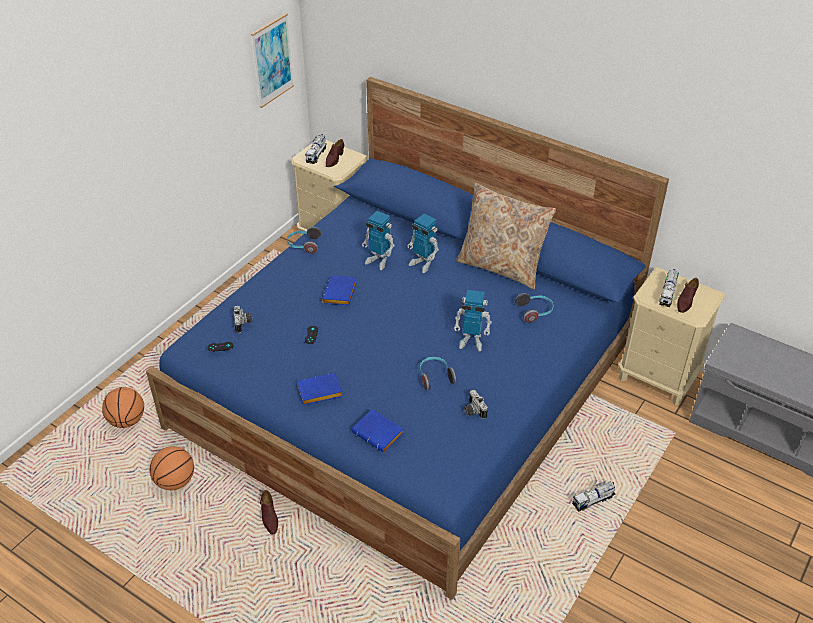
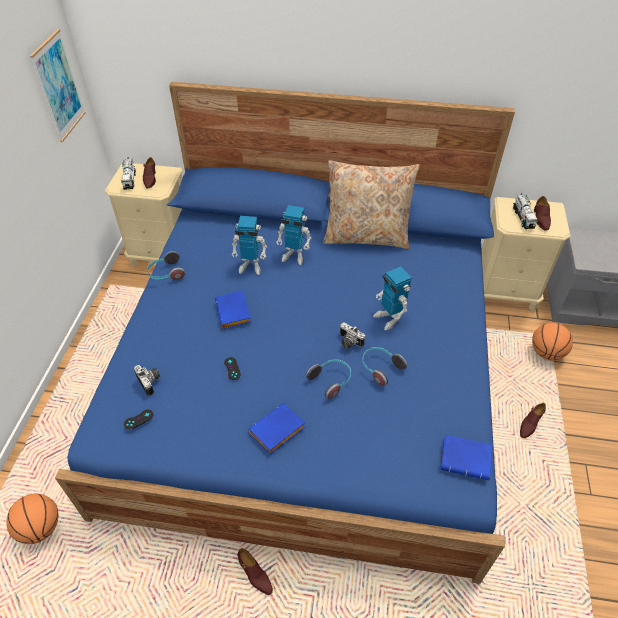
camera: 25 degrees left, 5 degrees up
(175, 481) = (131, 578): basketball -> basketball (546, 353)
(379, 434) = (368, 455): blue book -> blue book (466, 459)
(471, 341) = (389, 318): toy robot -> toy robot turned 75 degrees clockwise
(473, 411) = (438, 391): camera -> camera (348, 342)
(535, 312) = (424, 269): headphones -> headphones (331, 380)
(593, 500) = (530, 423): toy truck -> brown shoe

